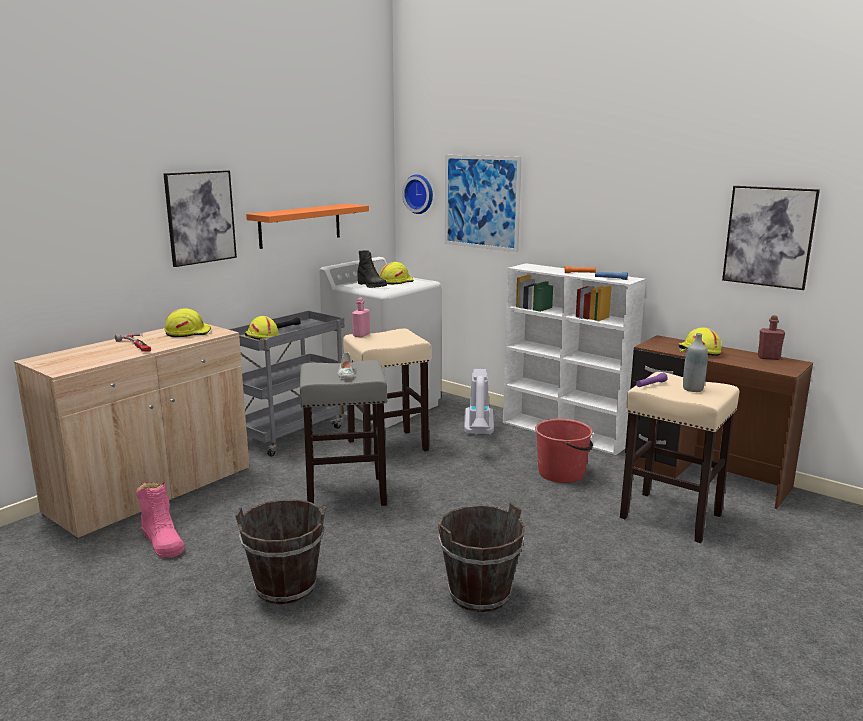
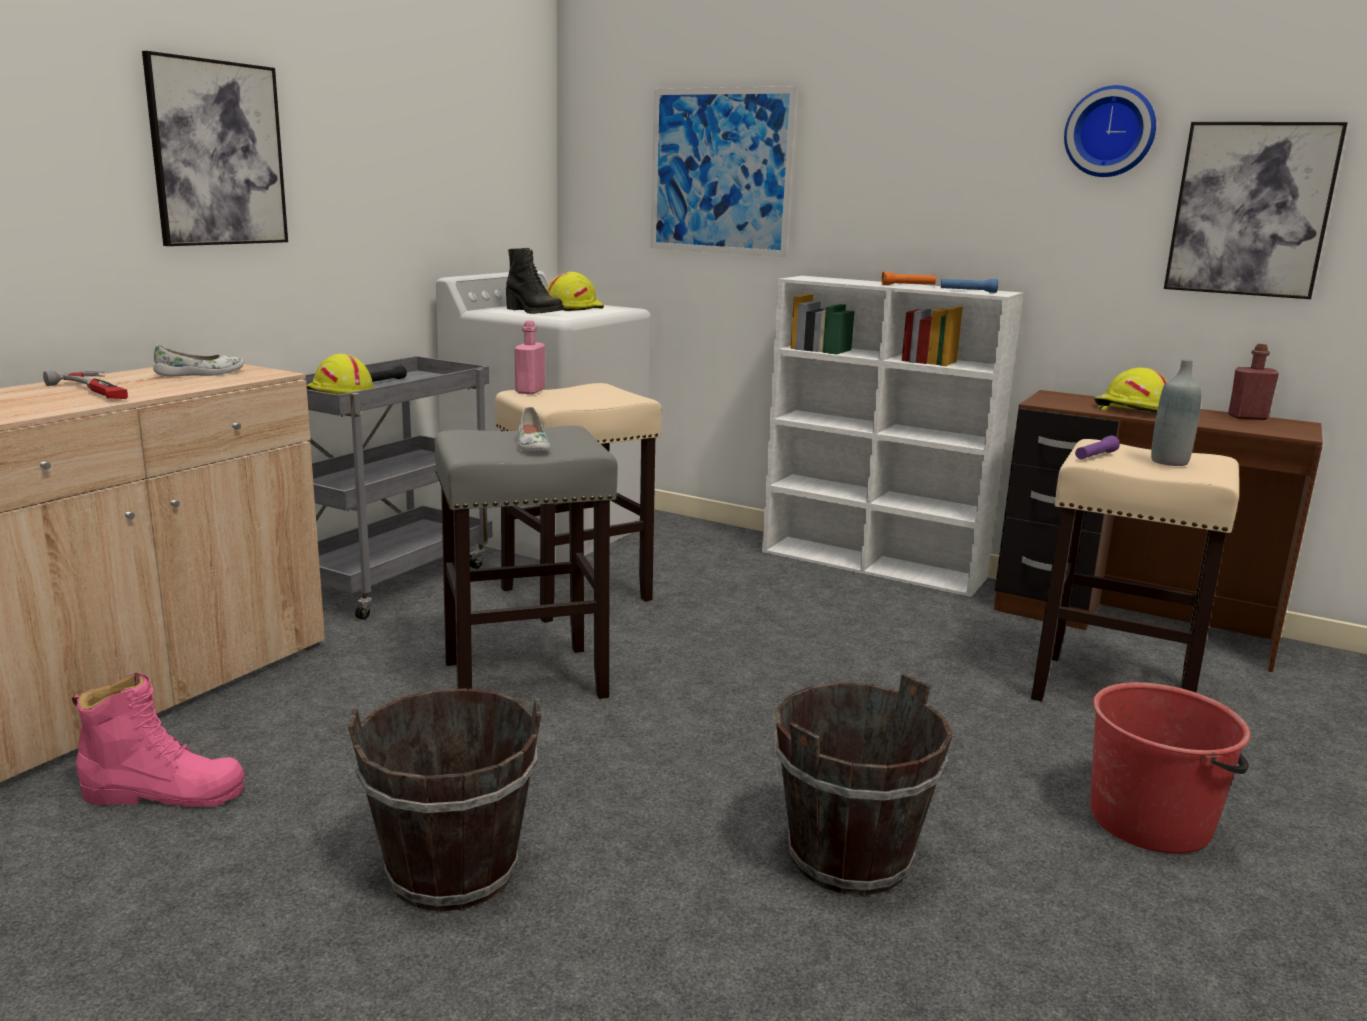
camera: 10 degrees left, 0 degrees up
(162, 541) = (165, 793): pink boot -> pink boot turned 45 degrees counterclockwise
(188, 332) = (200, 374): yellow hard hat -> white shoe
(300, 225) = (402, 197): orange shelf -> none
(419, 194) = (604, 161): wall clock -> wall clock (1110, 132)
(479, 435) = (730, 572): vacuum cleaner -> none
(562, 473) = (898, 629): red bucket -> red bucket (1151, 821)

